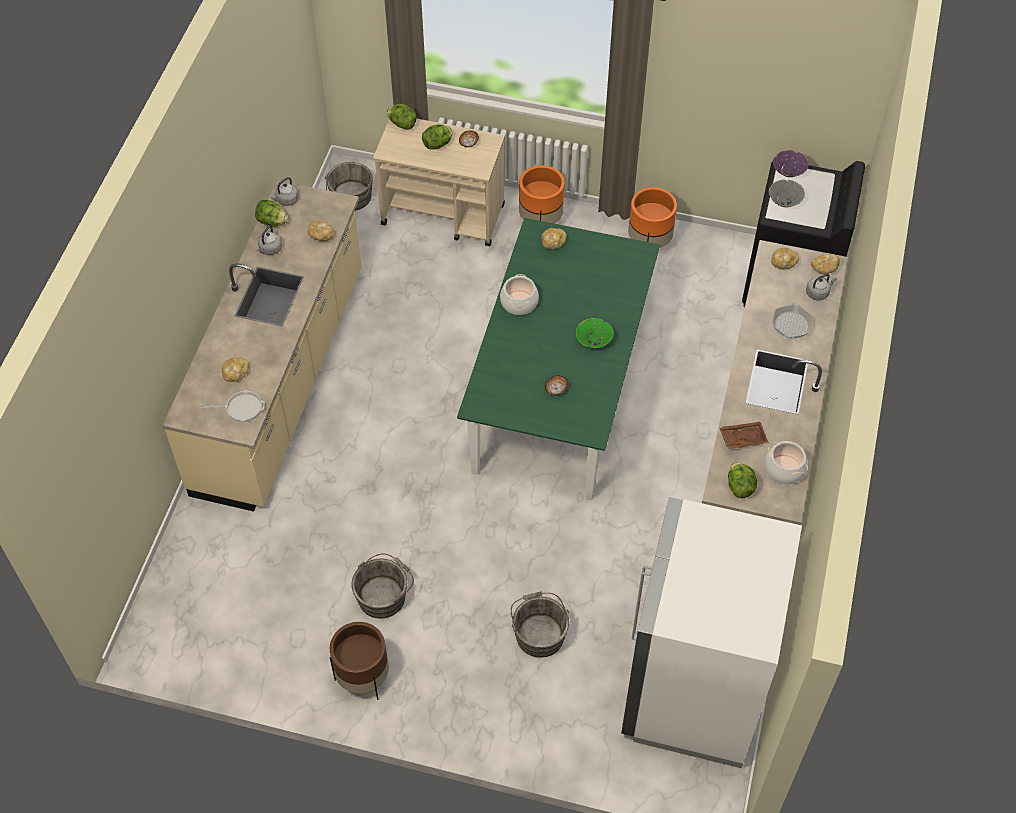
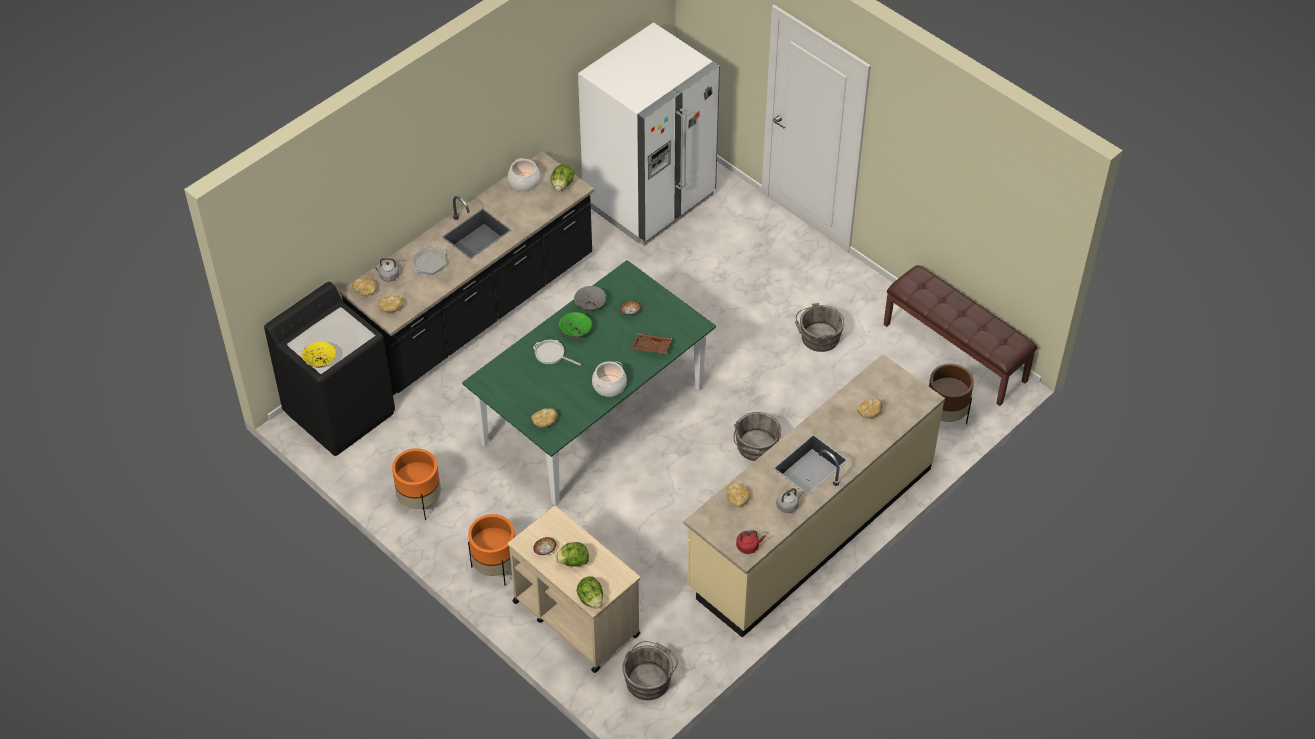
camera: 150 degrees left, 5 degrees down
(218, 654) = (955, 352): none -> brown bench
(241, 408) = (878, 384): frying pan -> frying pan (551, 354)
(272, 222) = (772, 530): lettuce -> none
(286, 200) = (748, 546): grey kettle -> red kettle
(363, 677) = (861, 296): brown planter -> brown planter (945, 416)
(539, 632) = (725, 270): grey bucket -> grey bucket (756, 447)
(742, 438) = (533, 210): brown tray -> brown tray (651, 347)
(784, 201) = (348, 340): grey bowl -> grey bowl (590, 305)
(788, 172) = (320, 362): purple bowl -> yellow bowl

